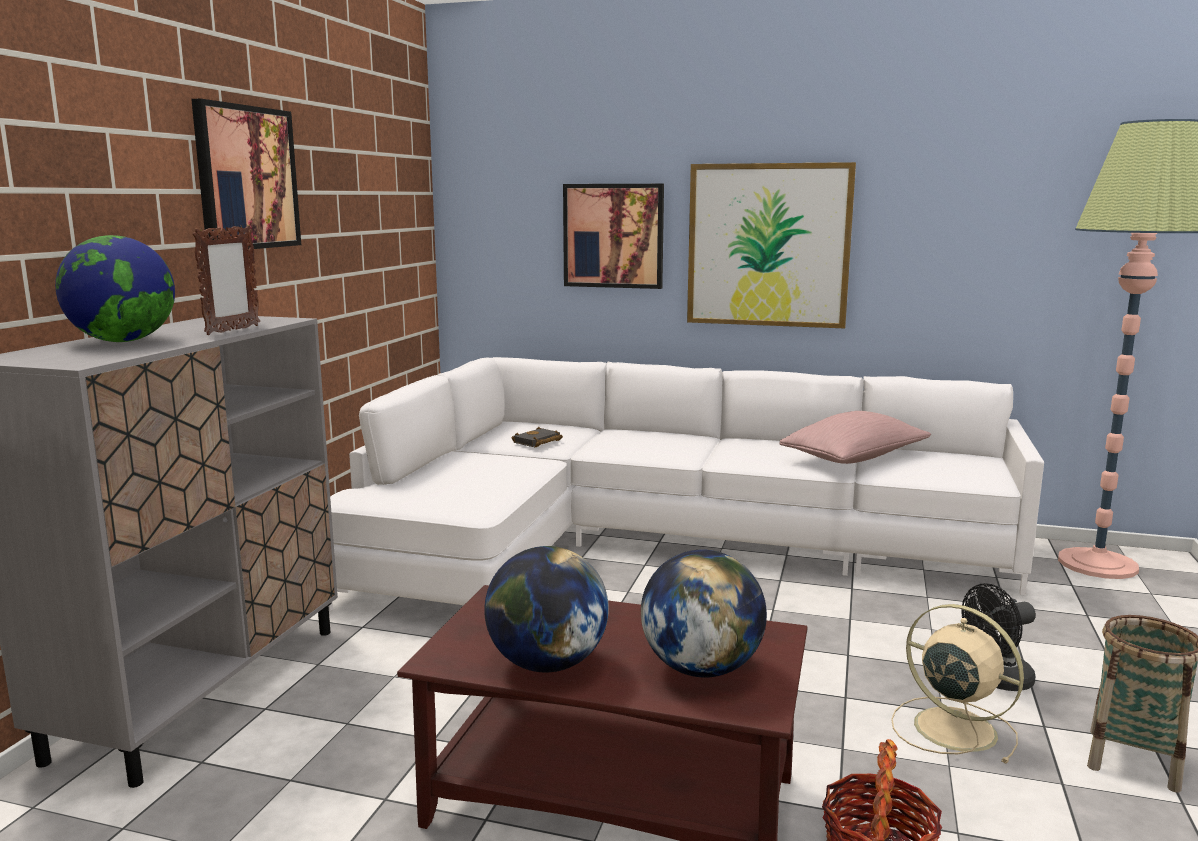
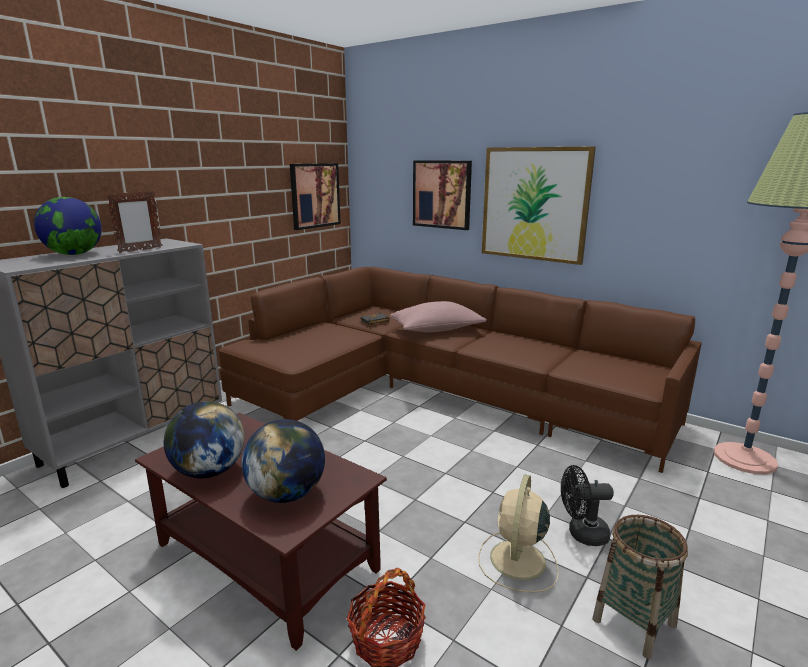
camera: 20 degrees right, 5 degrees up
(246, 178) = (189, 160): picture -> picture (315, 195)
(653, 545) = (435, 393): white sofa -> brown sofa
(854, 459) = (562, 357): pink pillow -> pink pillow (437, 330)
(951, 728) = (517, 561): beige fan -> beige fan turned 135 degrees counterclockwise

